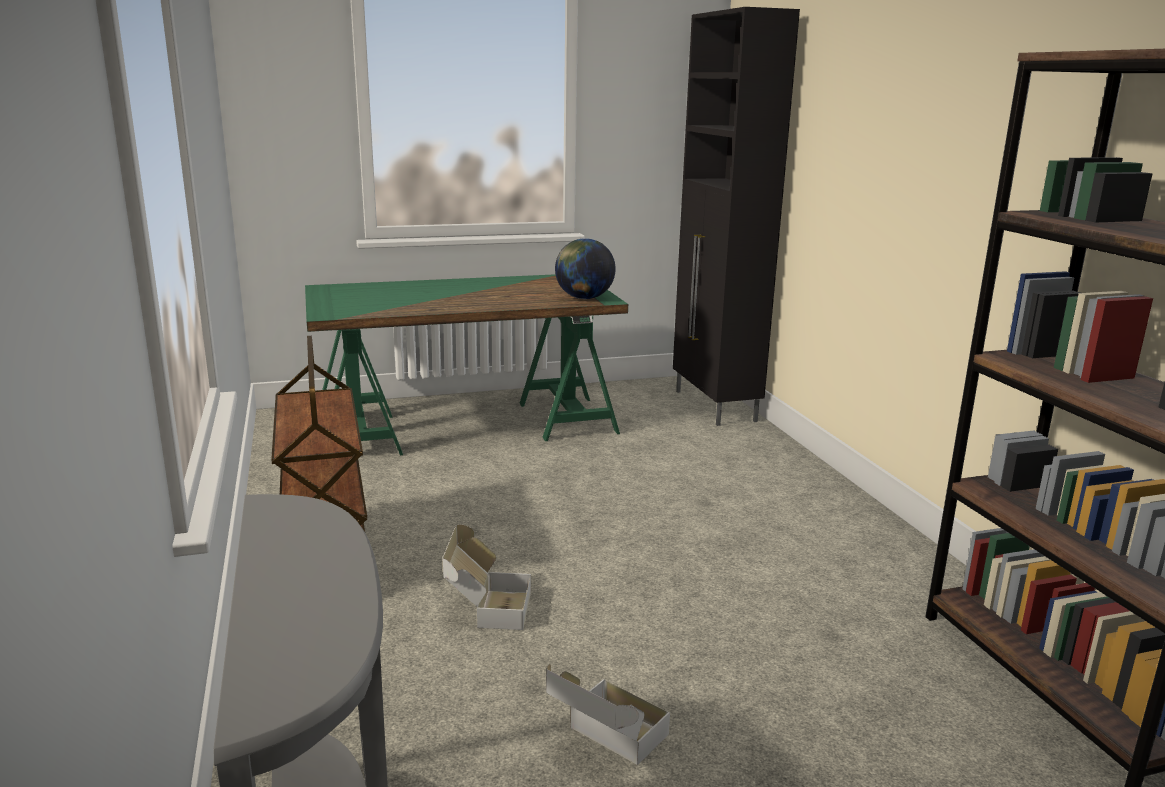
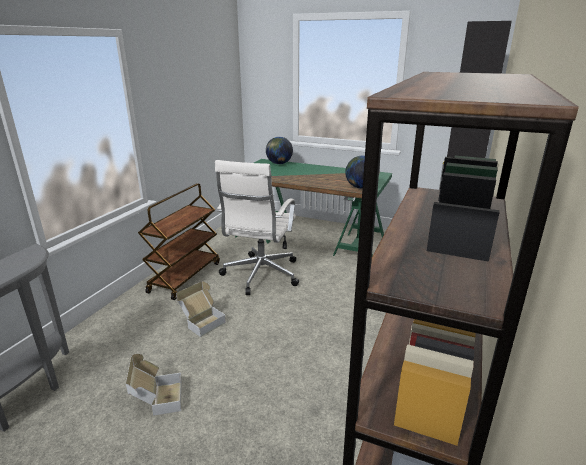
camera: 40 degrees right, 5 degrees up
(363, 287) = (279, 163): none -> globe
(472, 506) = (260, 275): none -> white office chair

